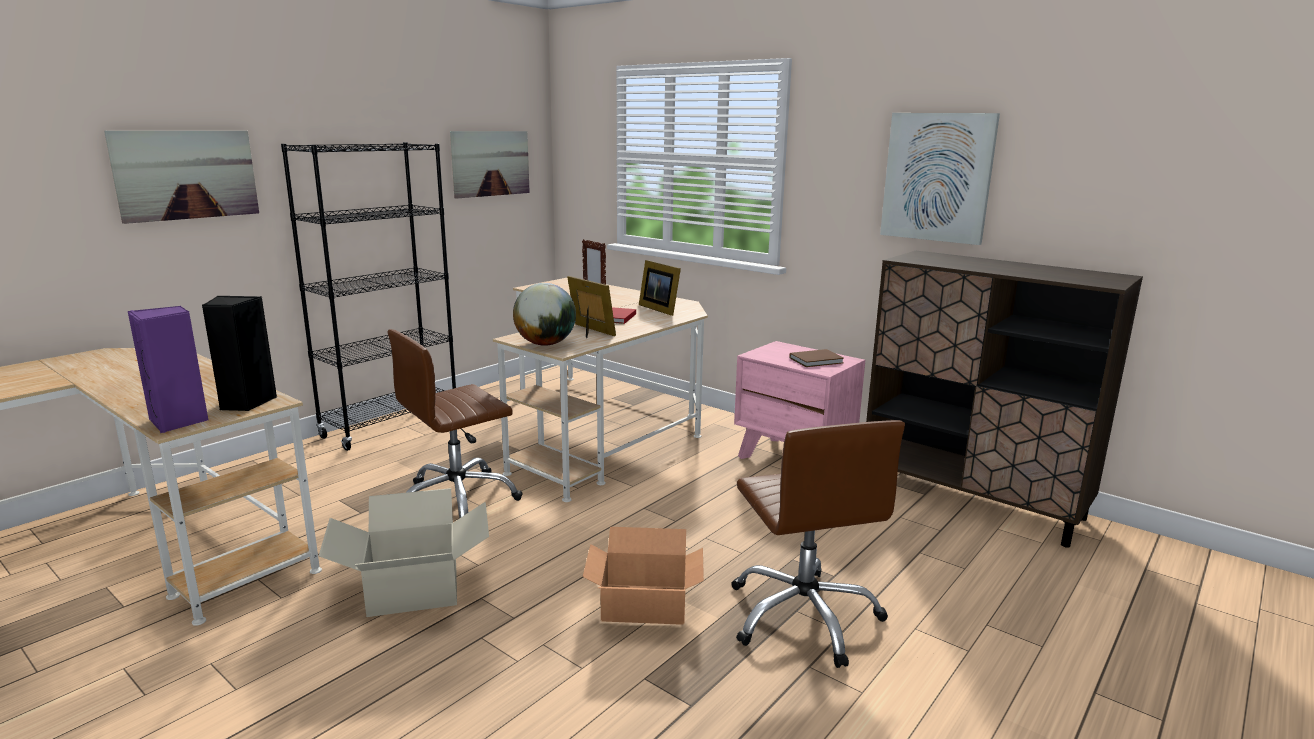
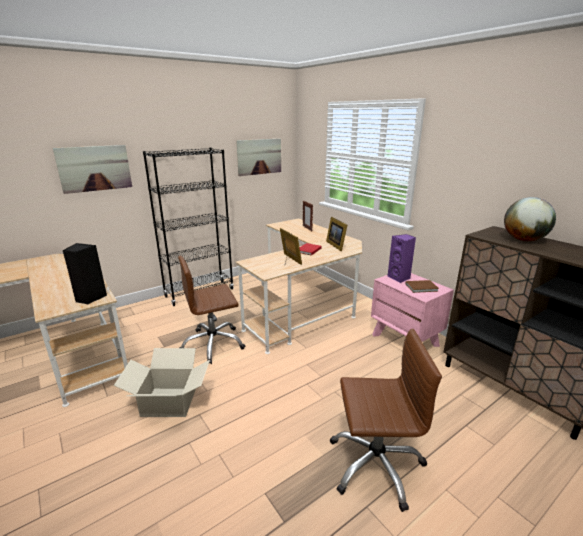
camera: 15 degrees right, 5 degrees up
(179, 421) = (53, 308): purple speaker -> purple speaker (399, 278)
(545, 344) = (260, 268): globe -> globe (524, 240)
(645, 604) = (284, 436): cardboard box -> none
(804, 616) = (375, 464): brown office chair -> brown office chair turned 90 degrees counterclockwise
(937, 177) = (513, 180): picture -> none

